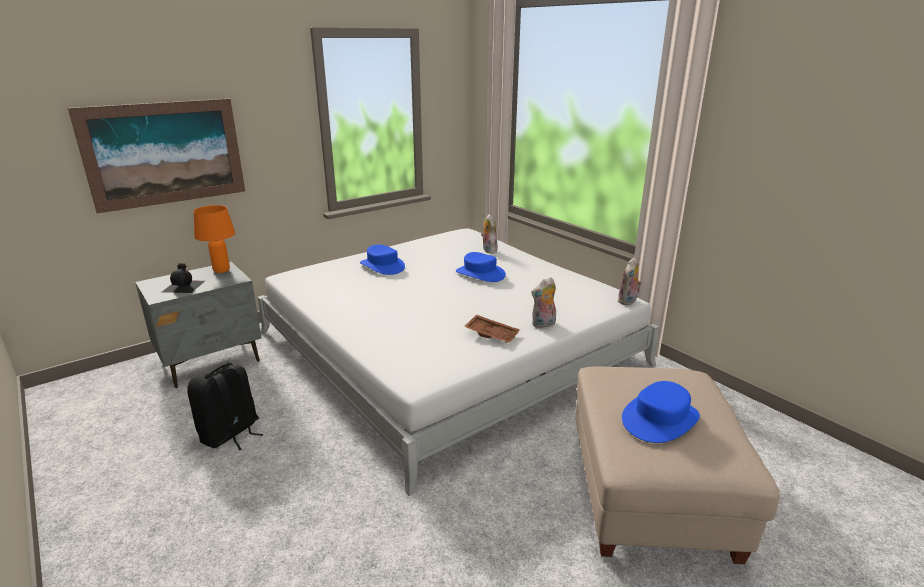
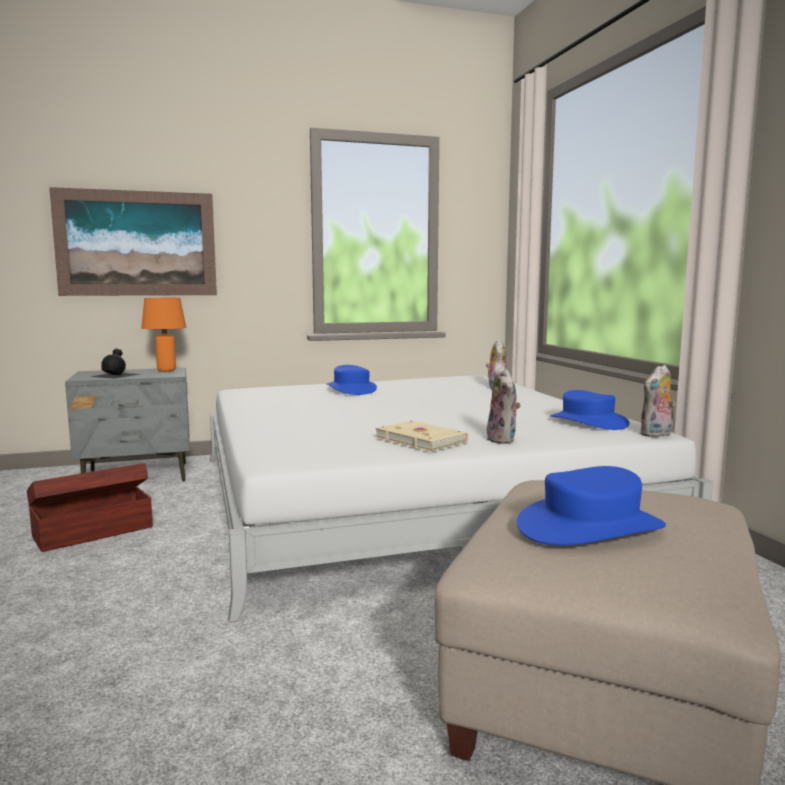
camera: 20 degrees right, 15 degrees down
(230, 434) = (92, 531): black backpack -> brown storage box
(480, 274) = (463, 401): blue hat -> blue hat (587, 422)
(492, 334) = (421, 440): brown tray -> beige book
(543, 324) = (503, 440): plush toy -> plush toy turned 90 degrees counterclockwise

